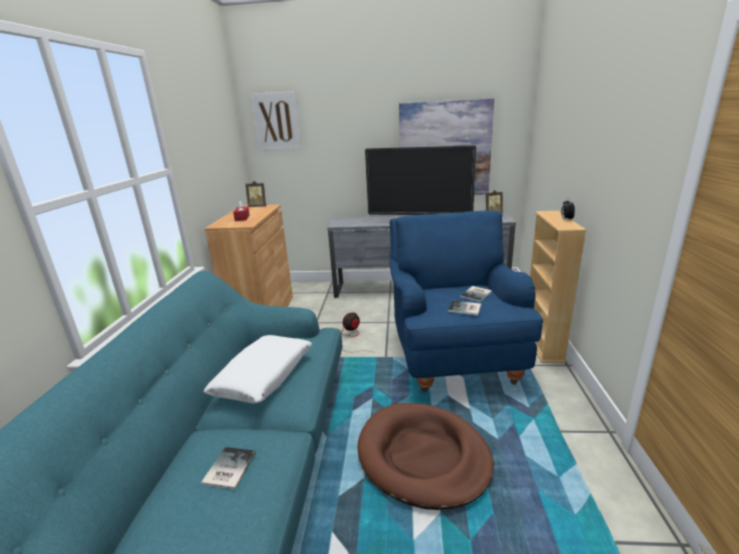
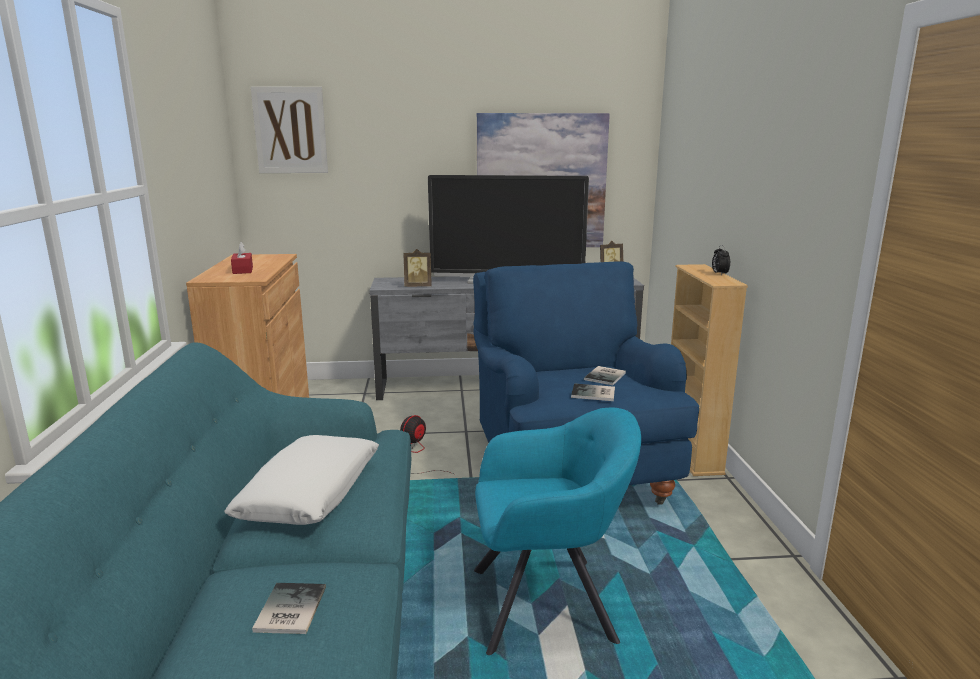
camera: 10 degrees left, 5 degrees down
(258, 207) = (262, 256): picture frame -> picture frame (418, 286)
(423, 457) = (549, 603): brown dog bed -> turquoise armchair

